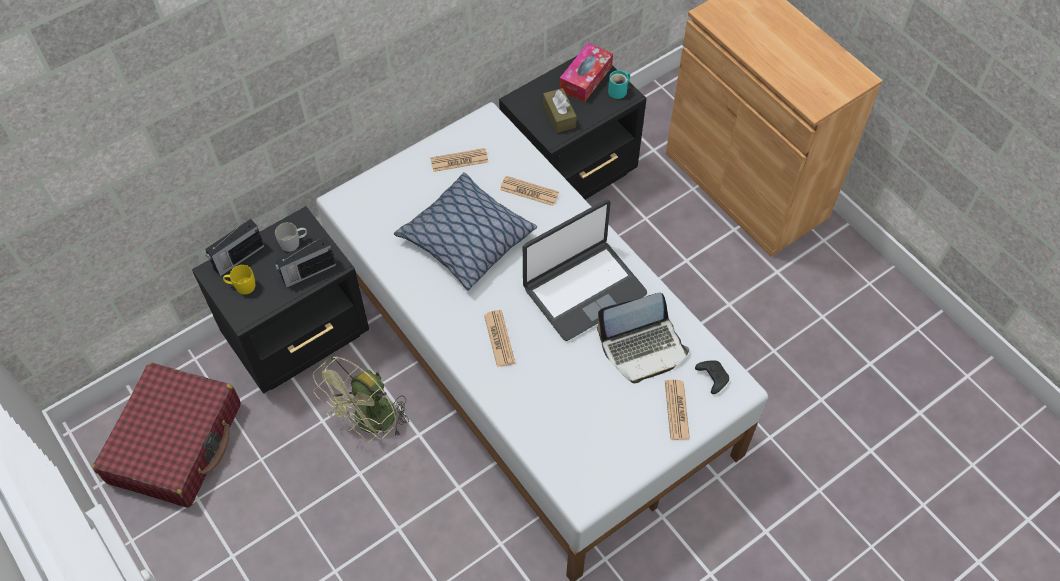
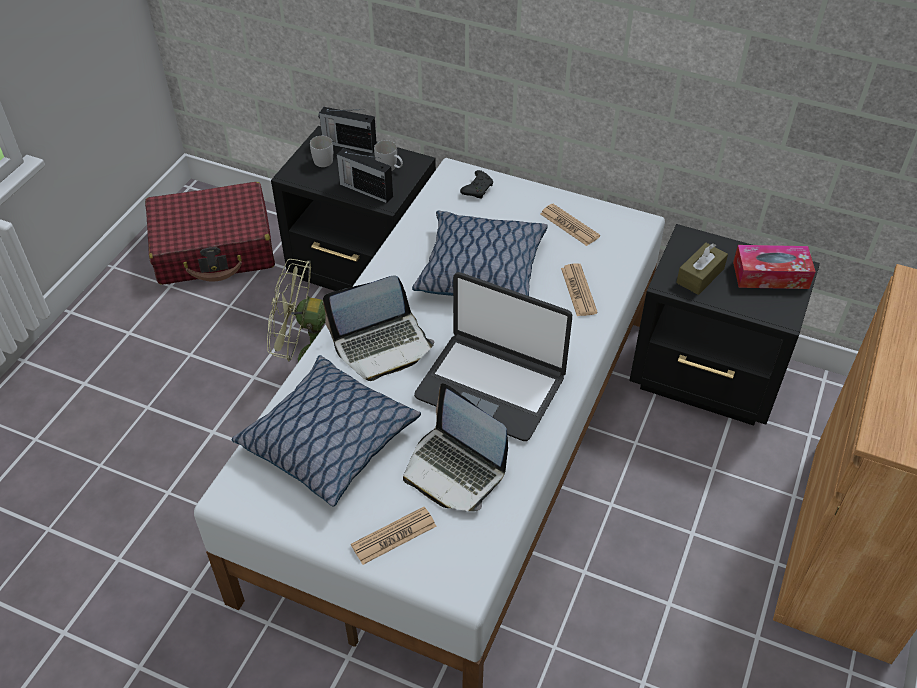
camera: 60 degrees right, 10 degrees down
(241, 286) = (321, 159): yellow mug -> white mug
(499, 339) = (382, 345): newspaper -> laptop
(569, 414) = (328, 440): none -> pillow
(619, 91) = (783, 308): turquoise mug -> none
(711, 377) = (460, 553): black game controller -> black game controller (478, 189)

